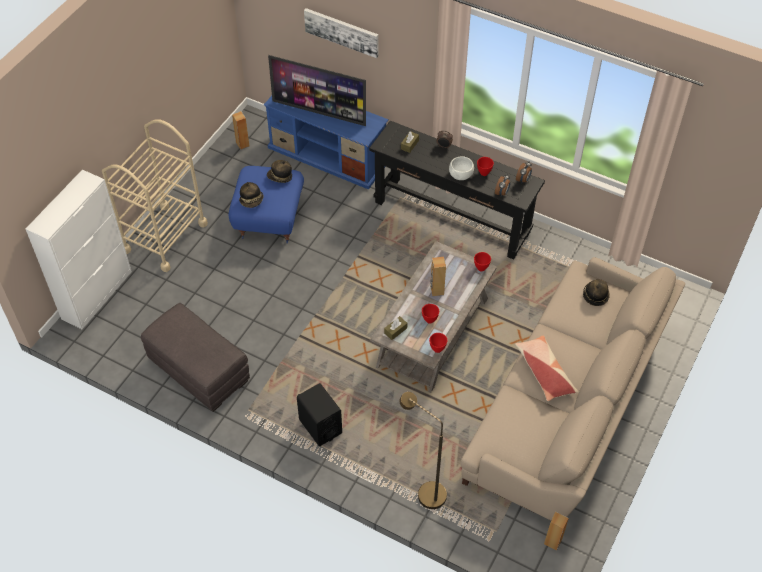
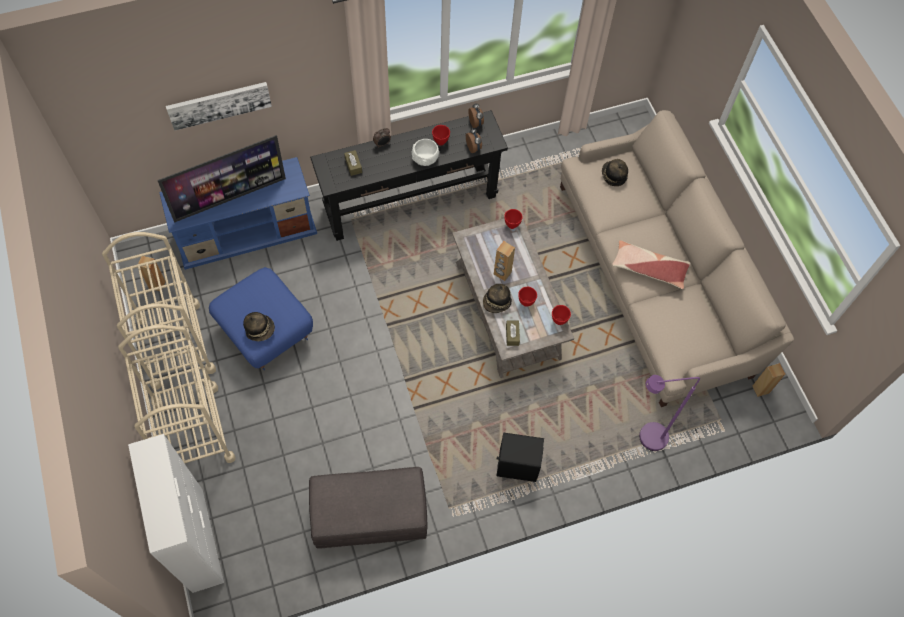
camera: 50 degrees left, 10 degrees up
(212, 184) = (176, 344): none -> beige cart
(280, 177) = (258, 287): hat -> hat (497, 303)
(425, 492) = (645, 439): brown floor lamp -> purple floor lamp

